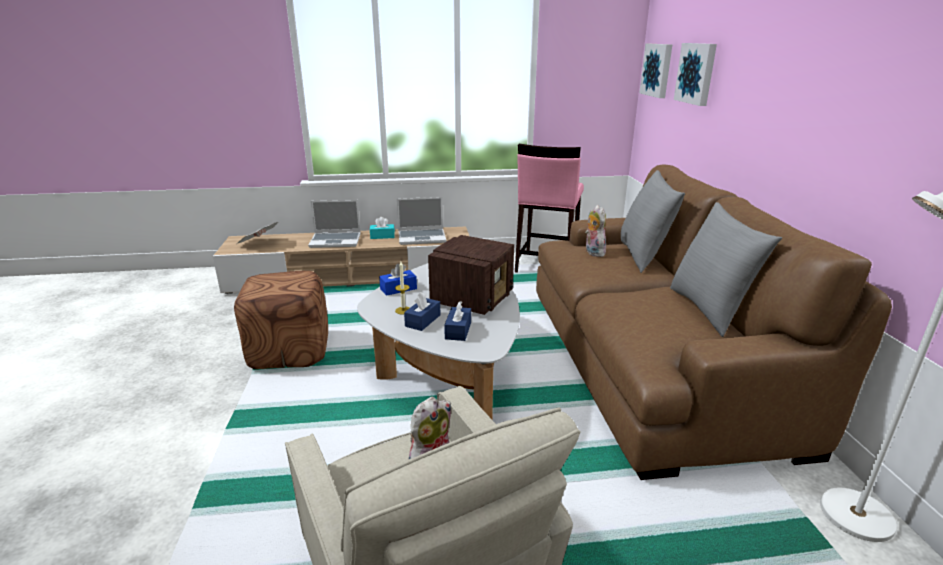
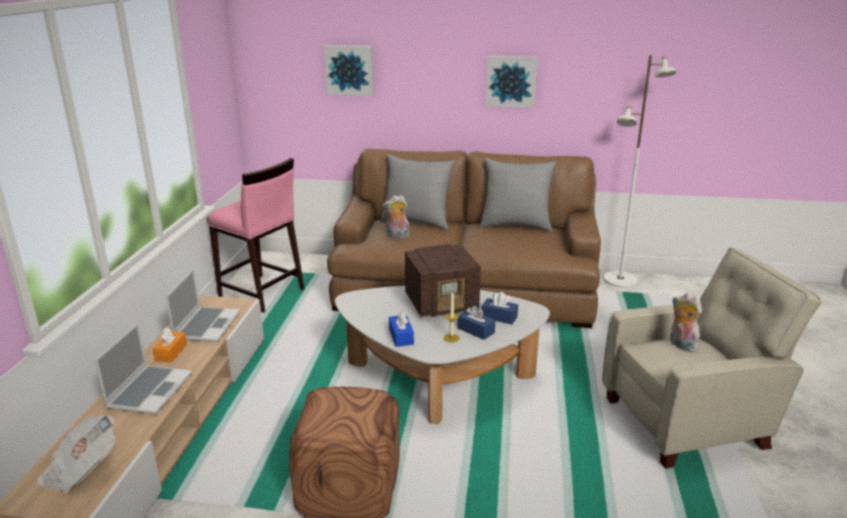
camera: 75 degrees left, 0 degrees up
(382, 236) = (171, 352): turquoise tissue box -> orange tissue box
(473, 299) = (442, 303): radio -> radio turned 120 degrees clockwise
(657, 70) = (276, 70): picture -> picture (511, 81)

